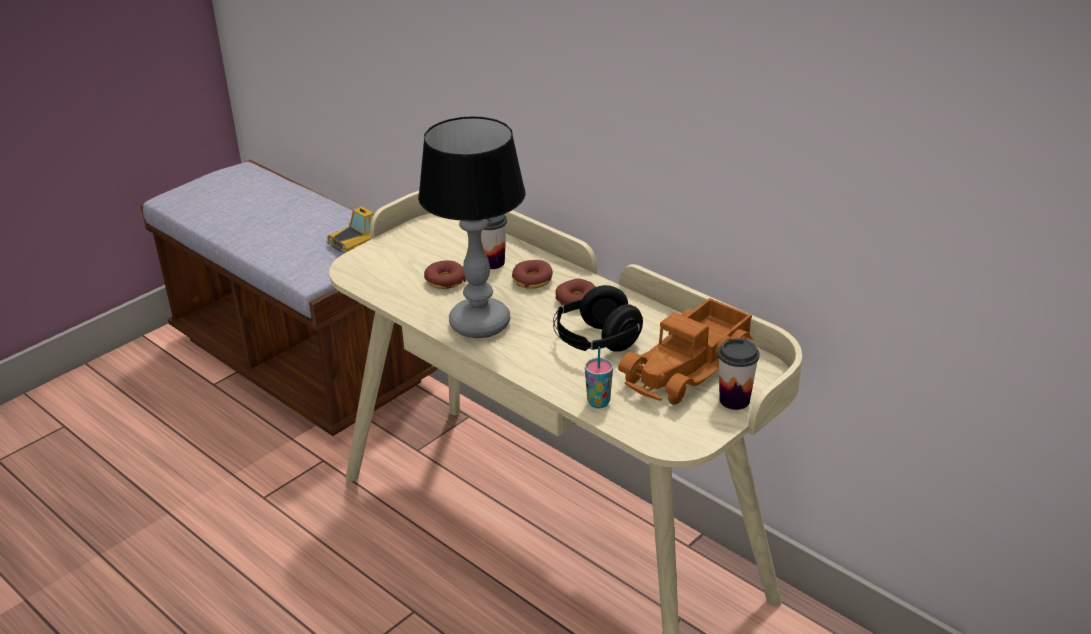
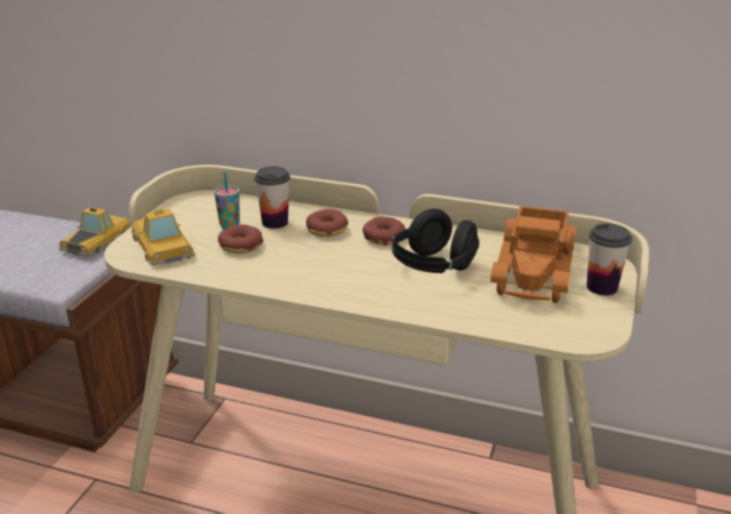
camera: 25 degrees left, 5 degrees down
(381, 267) = (162, 246): none -> toy car
(478, 323) = (305, 275): table lamp -> none
(598, 402) = (486, 318): cup -> cup (229, 226)

